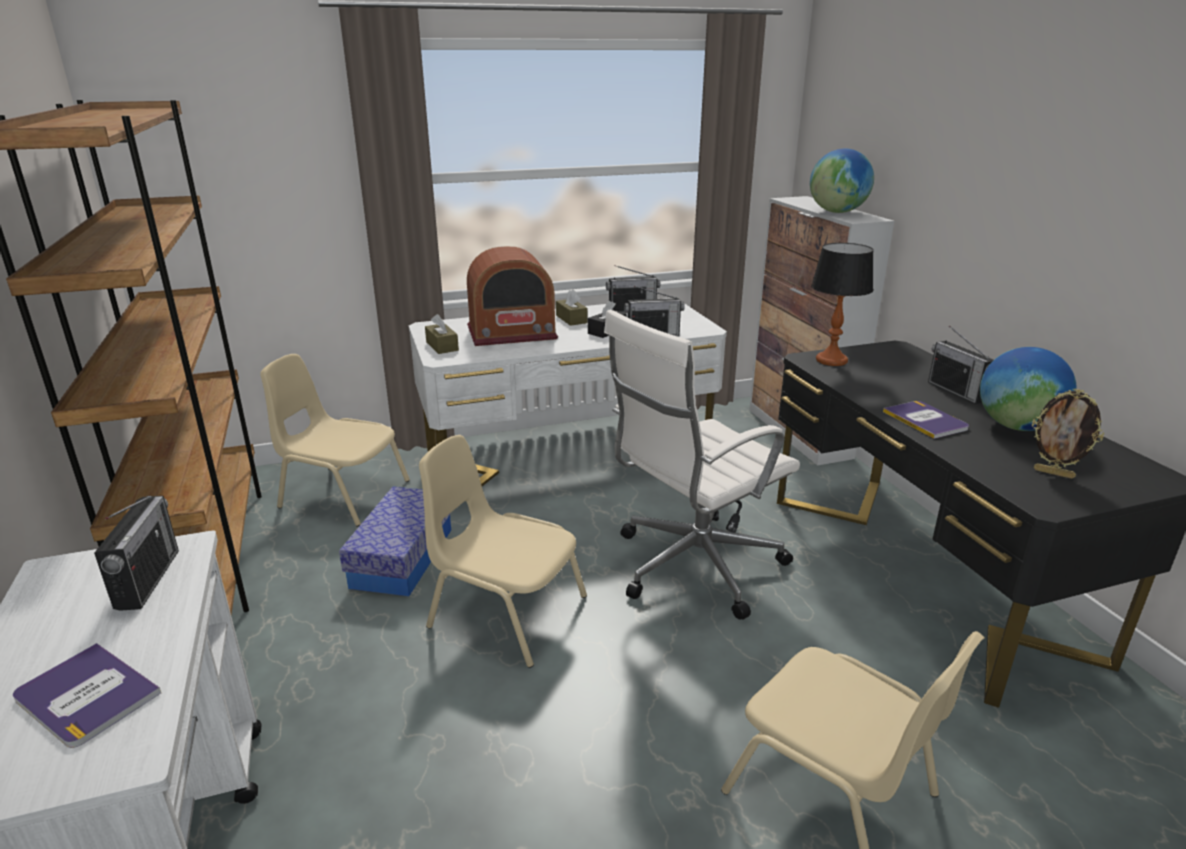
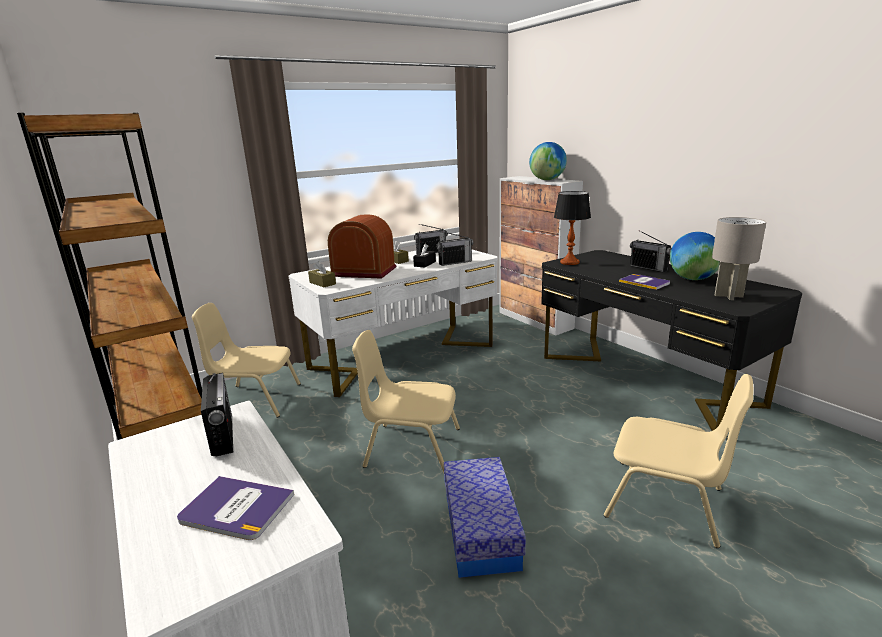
camera: 15 degrees left, 5 degrees down
(402, 557) = (321, 430): storage box -> storage box (480, 529)
(512, 333) = (364, 271): radio -> radio turned 135 degrees counterclockwise
(693, 566) = (515, 400): white office chair -> none
(1054, 473) = (729, 296): picture frame -> grey table lamp

